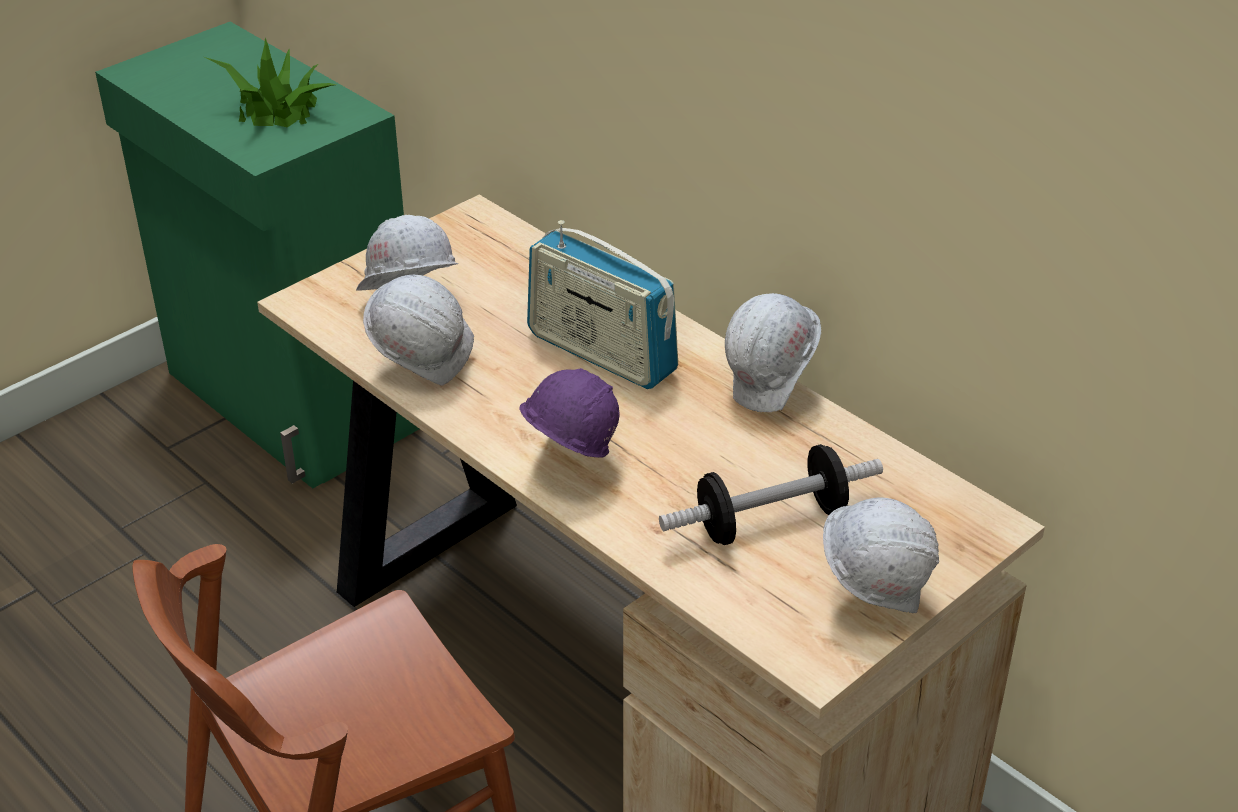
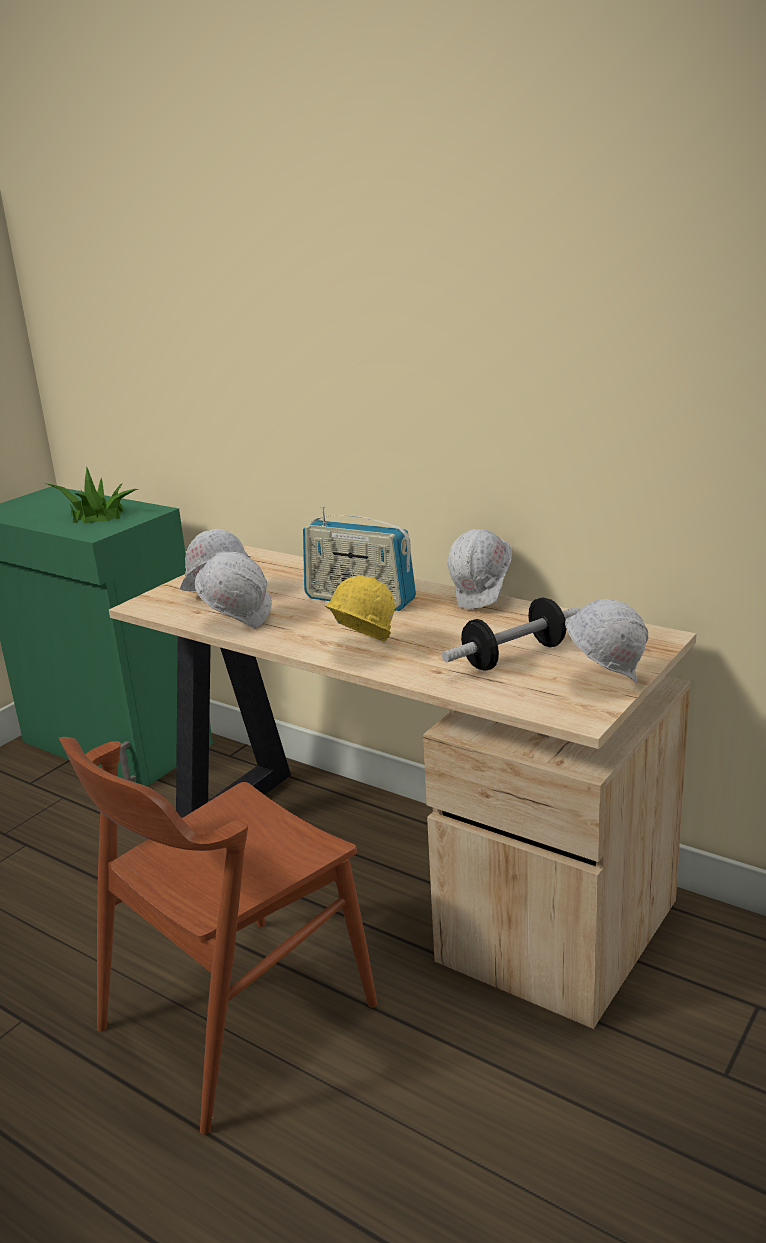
camera: 10 degrees left, 15 degrees down
(568, 463) = (360, 650): purple hard hat -> yellow hard hat

